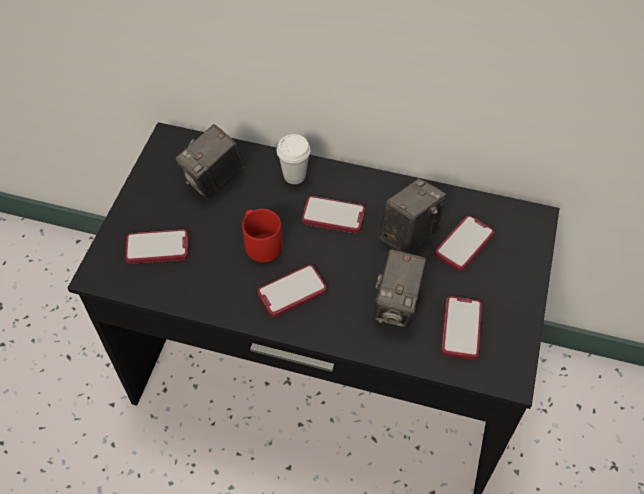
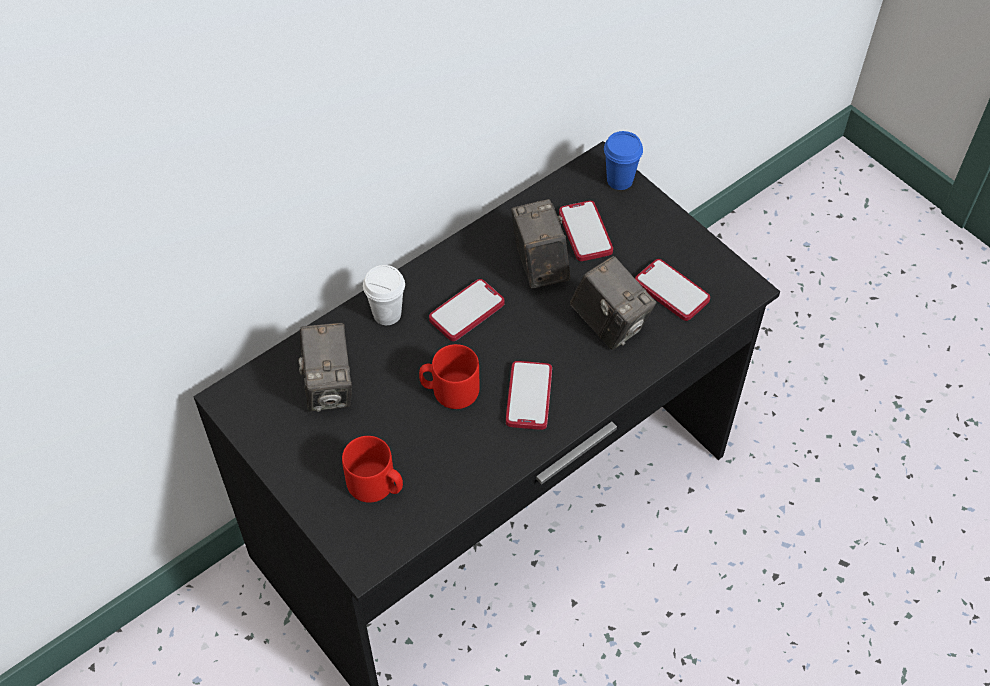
camera: 55 degrees left, 0 degrees up
(157, 248) = (376, 485): phone -> red mug
(532, 238) = (619, 180): none -> blue cup

